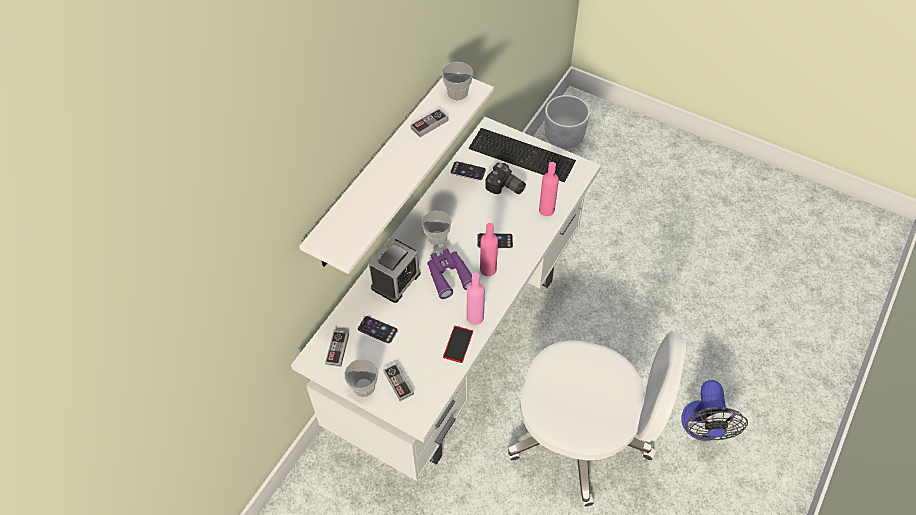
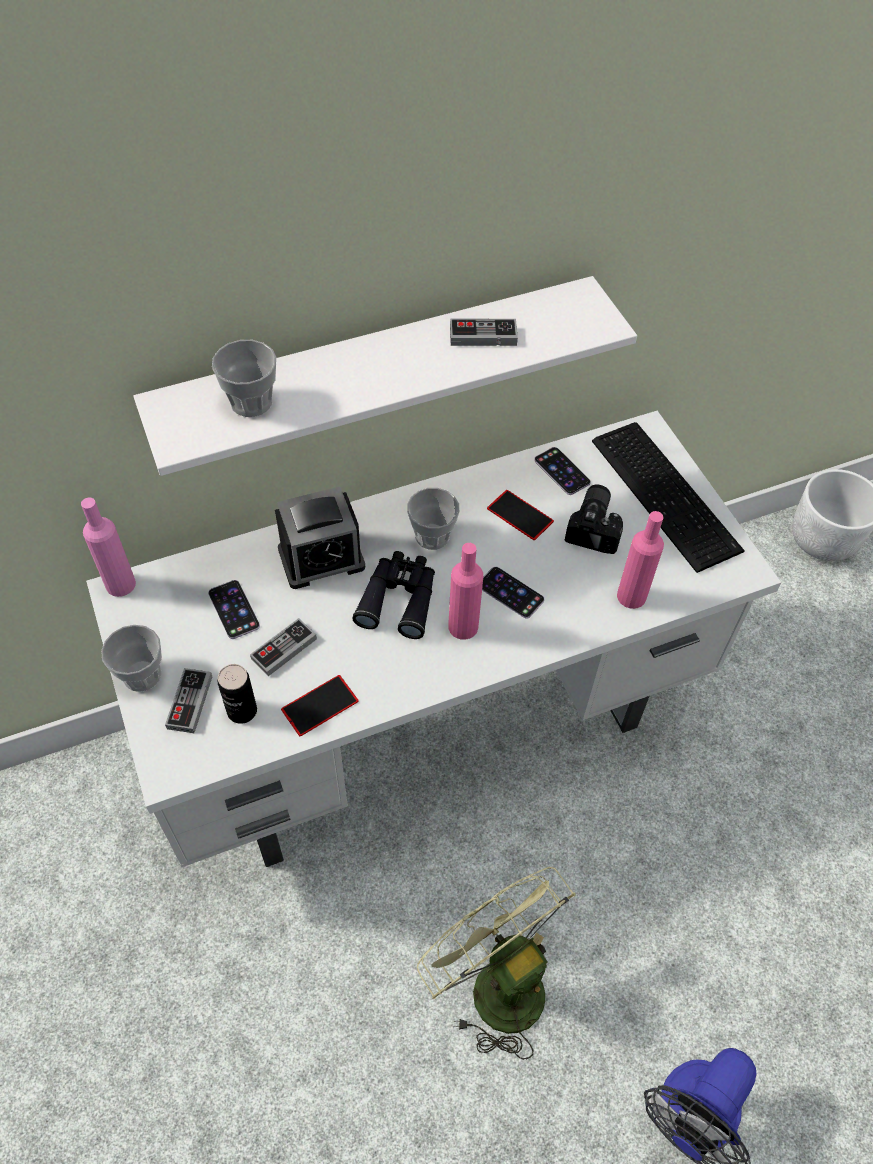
camera: 35 degrees right, 0 degrees up
(337, 350) = (159, 601): game controller -> game controller (284, 649)
(426, 370) = (242, 711): none -> can
(449, 275) = (399, 598): purple binoculars -> black binoculars
(457, 92) = (570, 314): cup -> cup (251, 402)
(467, 203) = (520, 515): none -> phone
(475, 317) = (380, 683): pink bottle -> pink bottle (120, 584)
(505, 187) = (596, 526): camera -> camera turned 150 degrees counterclockwise
(582, 436) = (495, 982): white office chair -> green fan

